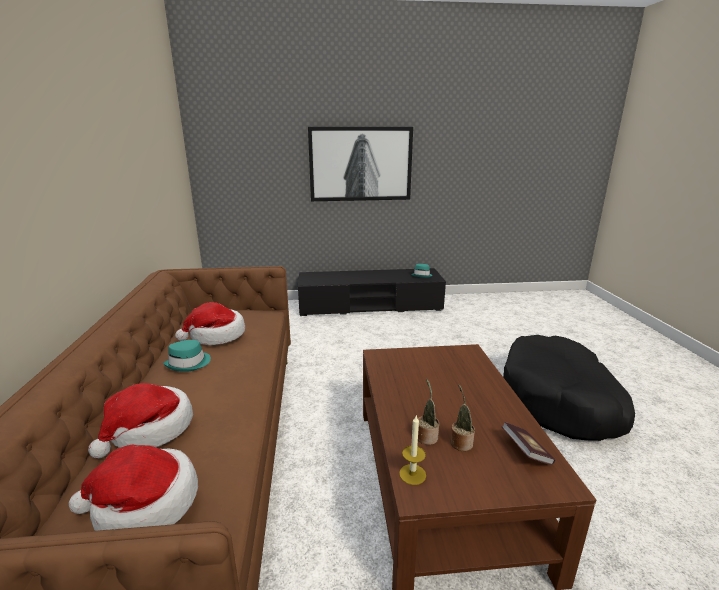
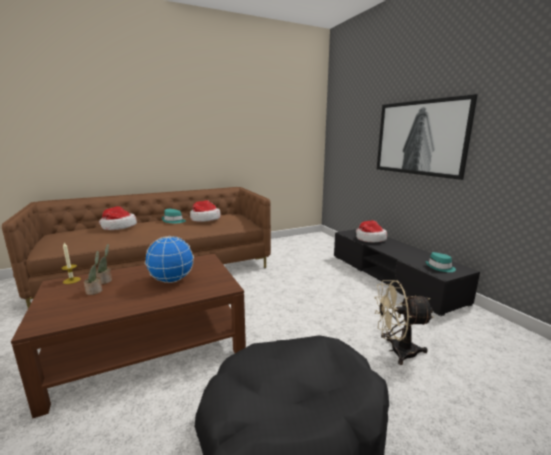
camera: 70 degrees right, 5 degrees down
(144, 505) = (71, 236): hat -> hat (370, 239)
(441, 382) = (171, 280): none -> globe
(481, 339) = (396, 351): none -> beige fan
(525, 451) = (76, 313): book -> none

